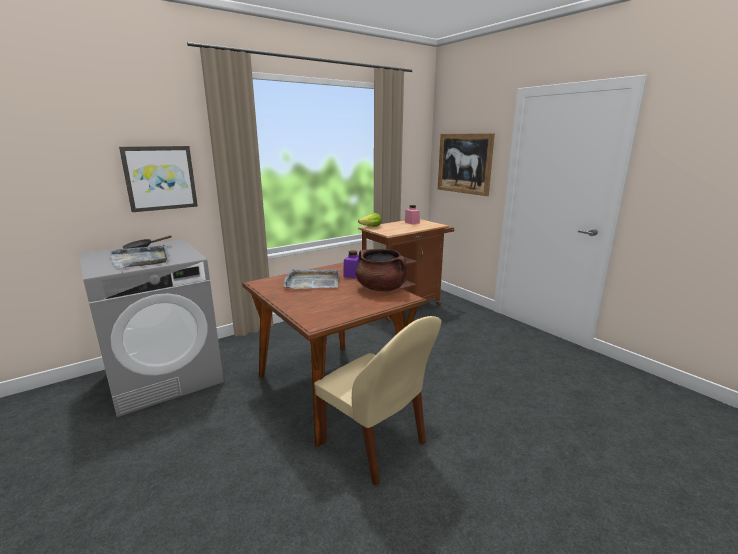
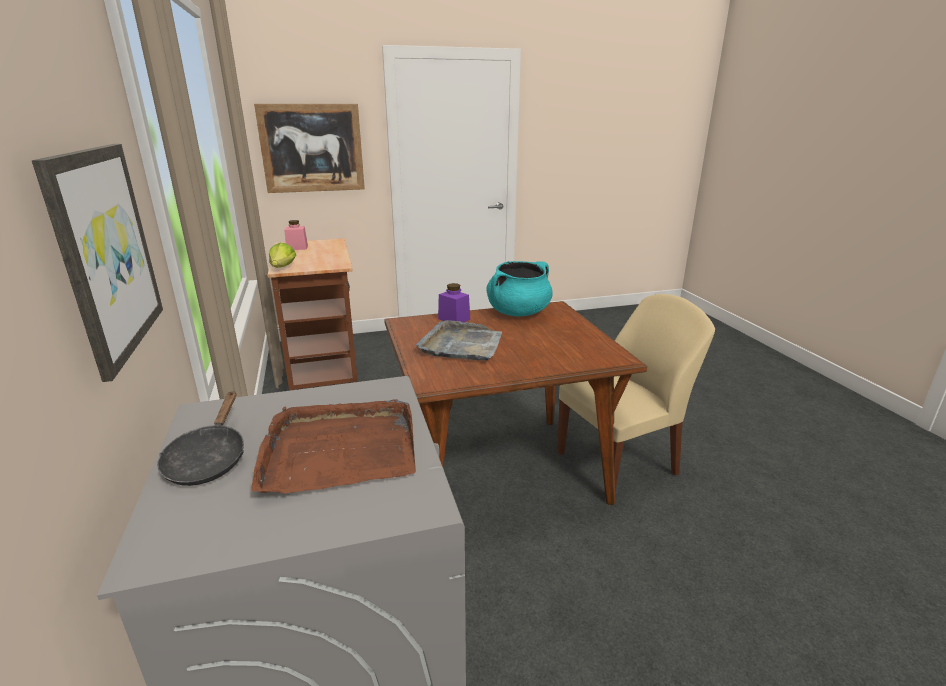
camera: 70 degrees left, 5 degrees up
(141, 259) = (339, 449): grey tray -> brown tray
(381, 288) = (518, 312): brown cooking pot -> turquoise cooking pot

